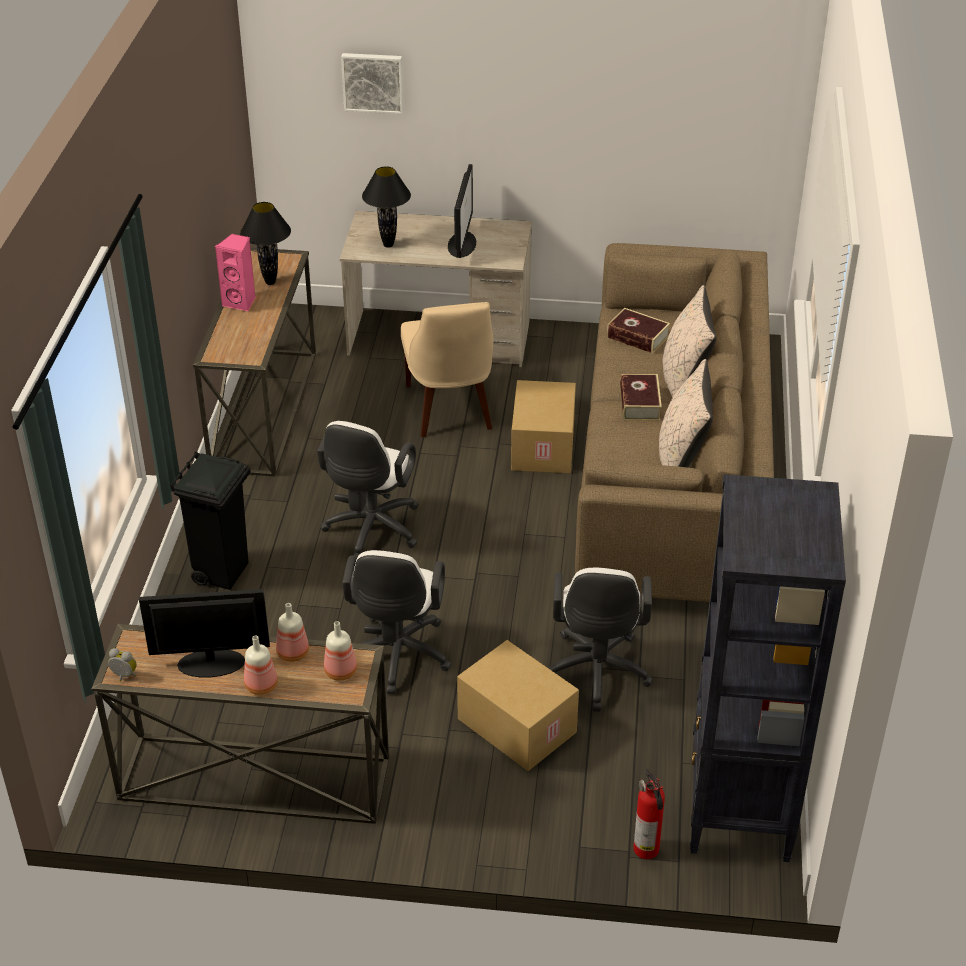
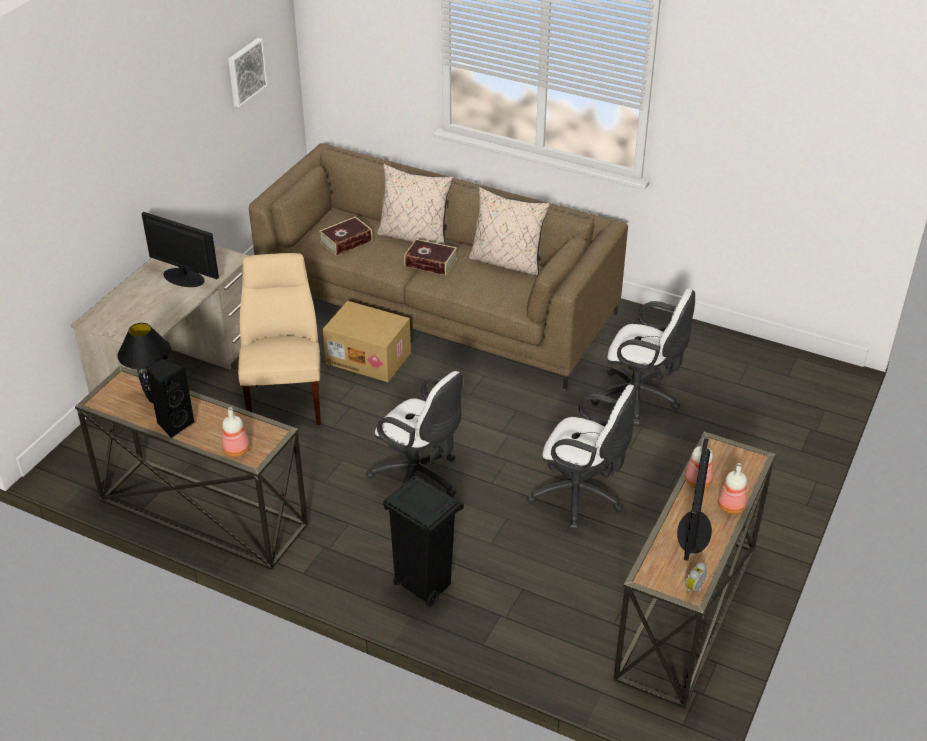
camera: 70 degrees left, 0 degrees up
(241, 302) = (174, 424): pink speaker -> black speaker
(341, 672) = (727, 459): bottle -> bottle (237, 449)
(373, 82) = (55, 190): picture -> picture (245, 71)
(388, 245) = (148, 318): black table lamp -> none
(450, 410) = (286, 396): beige chair -> beige chair turned 105 degrees counterclockwise
(515, 726) = (677, 452): cardboard box -> none
(647, 850) = (812, 421): fire extinguisher -> none
(739, 809) = (786, 371): black bookcase -> none

